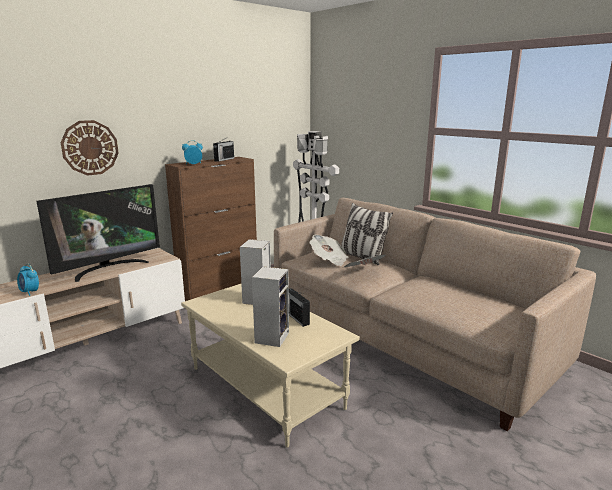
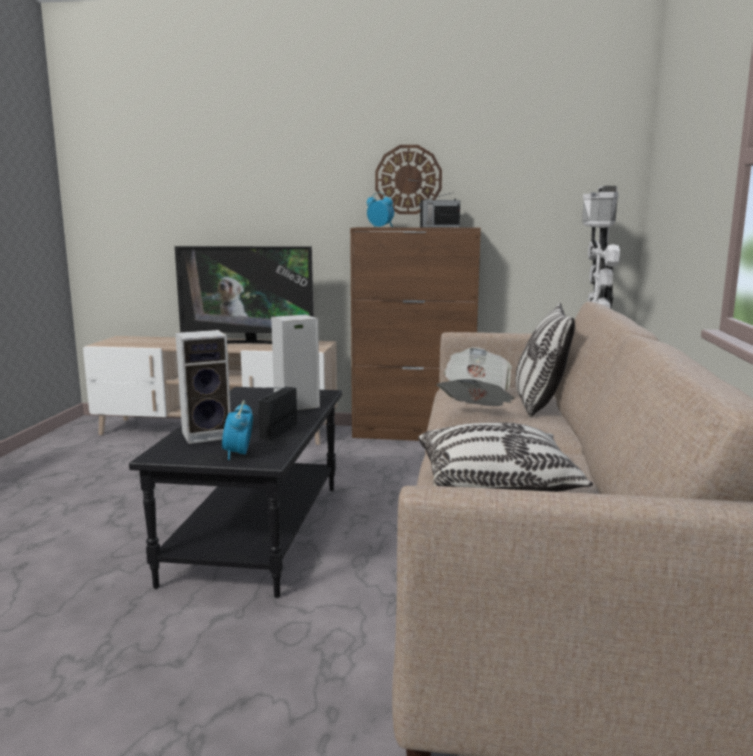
camera: 50 degrees right, 5 degrees down
(30, 292) = (157, 345): alarm clock -> alarm clock (238, 454)
(90, 148) = (265, 198): wall clock -> wall clock (408, 179)
(267, 387) = (259, 532): beige coffee table -> black coffee table
(451, 301) = (496, 485): none -> pillow

